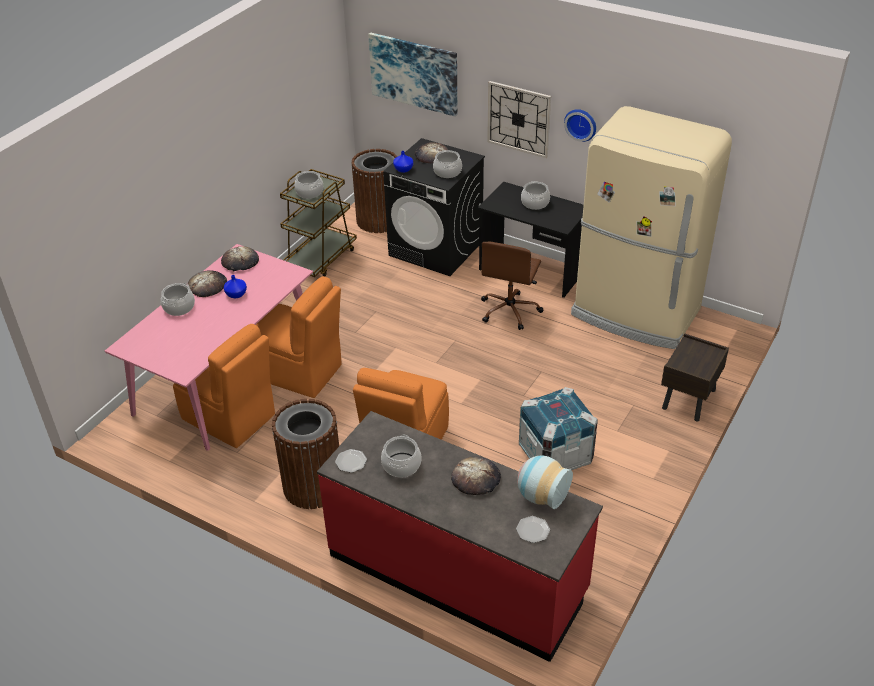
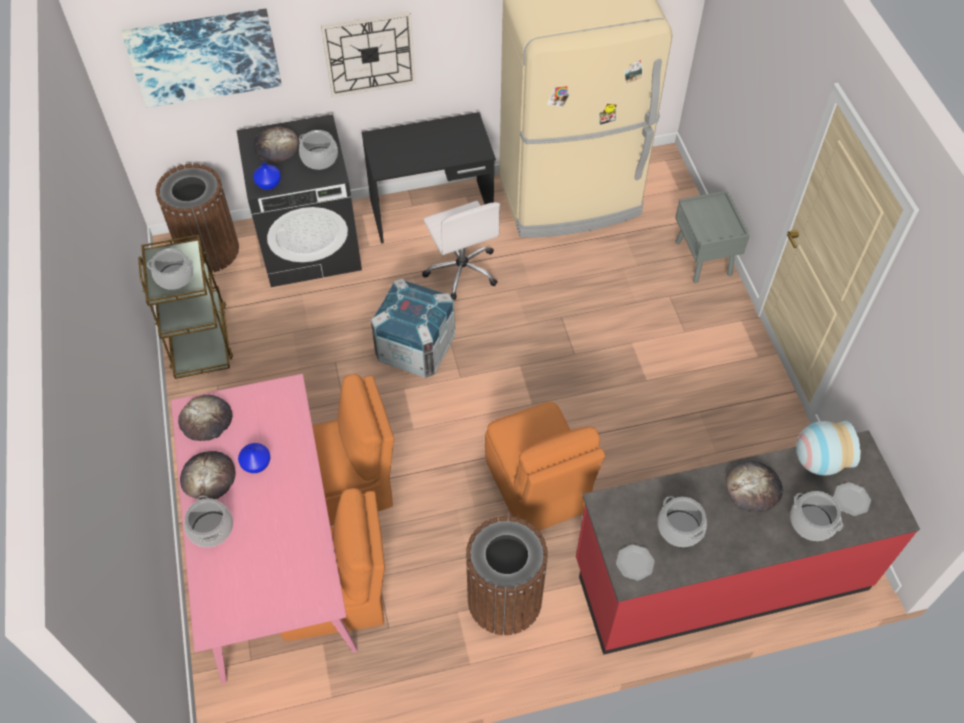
camera: 45 degrees left, 15 degrees up
(510, 310) = (462, 270): brown office chair -> white office chair
(535, 203) = (423, 140): cooking pot -> cooking pot (812, 522)
(555, 454) = (664, 394): crate -> crate (415, 348)
(581, 124) = (454, 27): wall clock -> none
(688, 400) = (703, 259): brown nightstand -> grey nightstand

